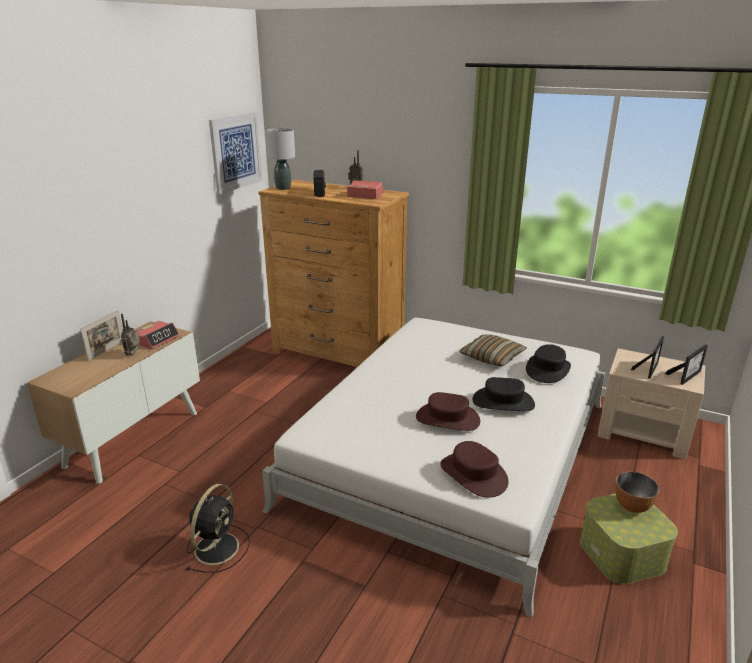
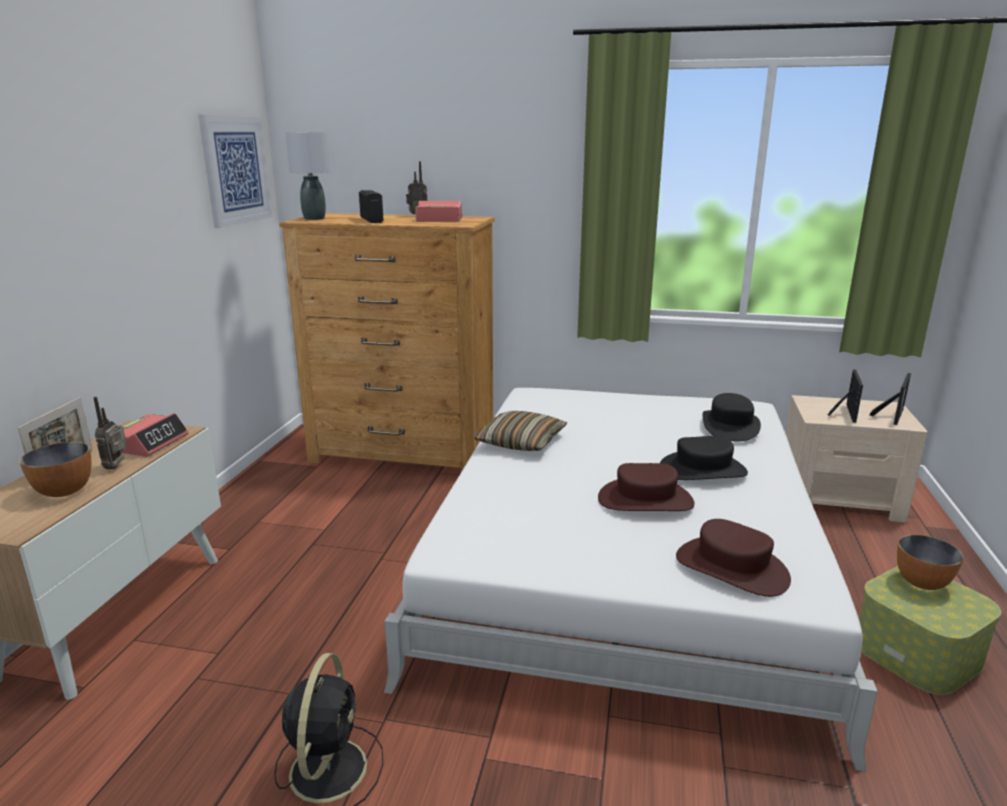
camera: 15 degrees left, 5 degrees down
(102, 367) = (64, 491): none -> bowl
(492, 357) = (649, 420): pillow -> pillow (520, 442)

